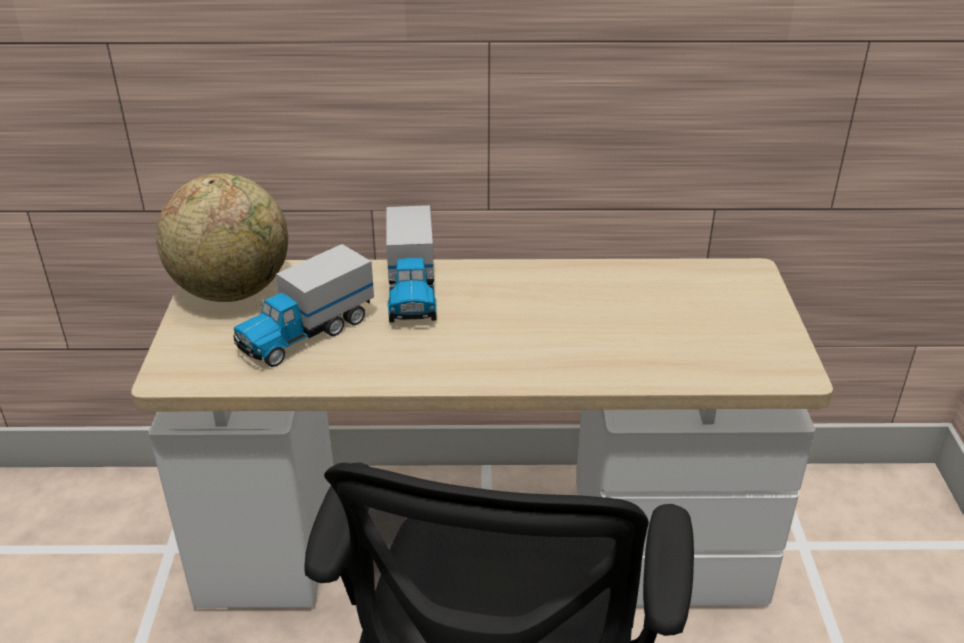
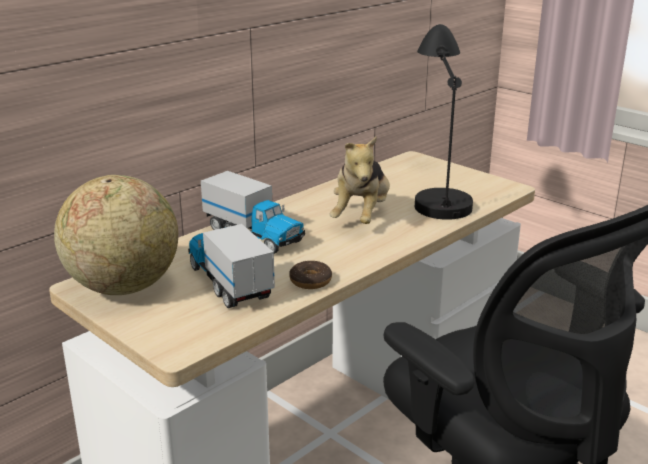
camera: 45 degrees left, 10 degrees down
(306, 333) = (229, 283): toy truck -> toy truck turned 150 degrees clockwise
(369, 371) = (310, 281): none -> donut
(548, 322) = (361, 216): none -> plush toy
(701, 328) = (437, 188): none -> black table lamp

